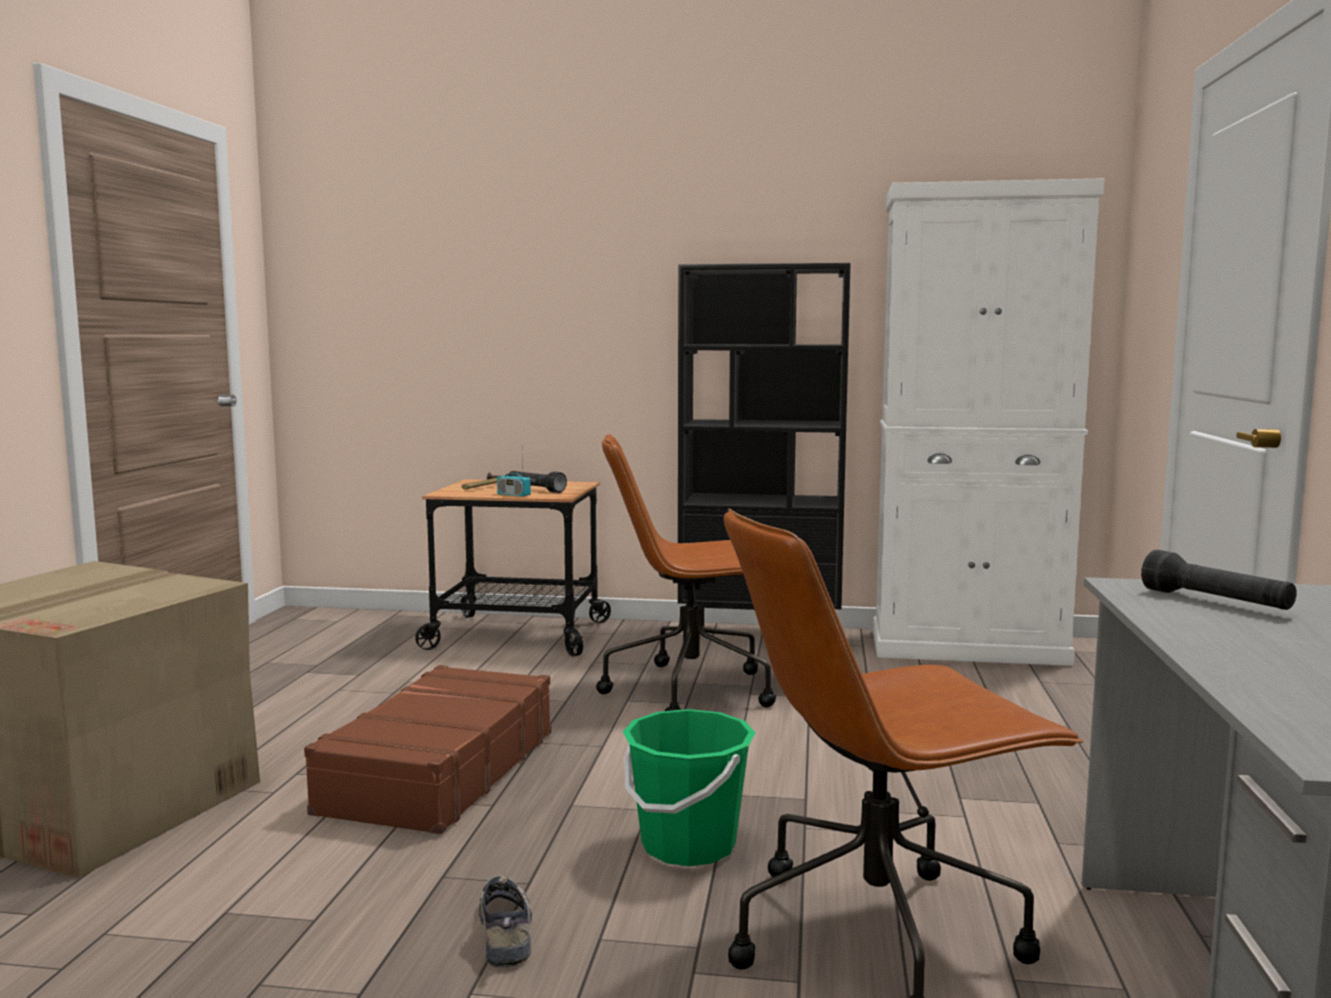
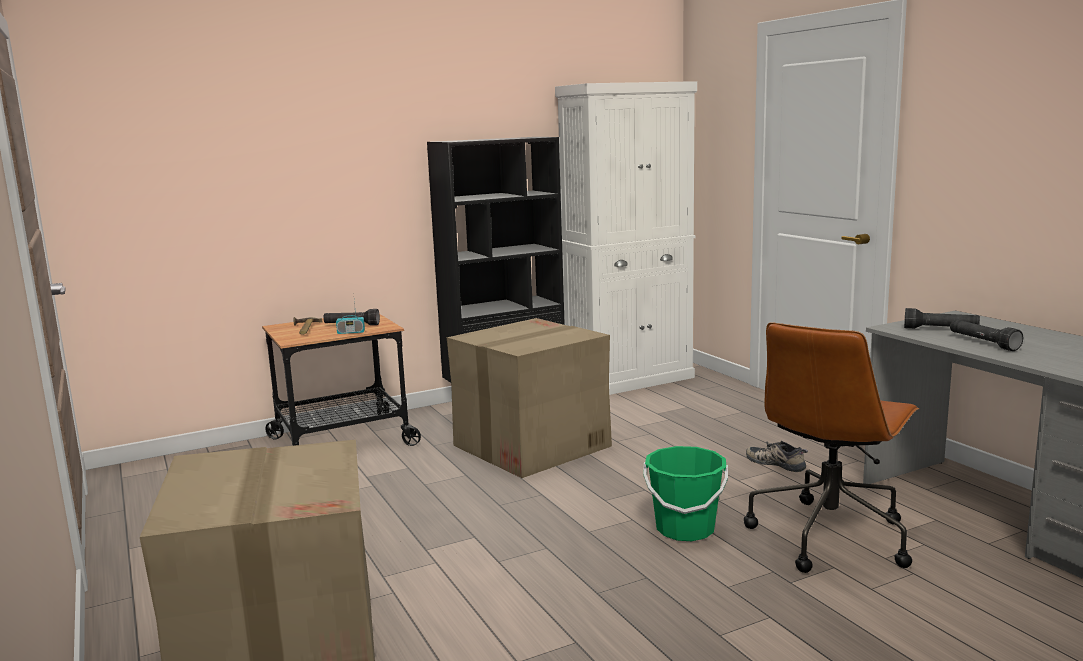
camera: 35 degrees left, 5 degrees up
(438, 772) = (475, 542): brown suitcase -> none
(508, 930) = (681, 602): shoe -> shoe (777, 463)
(693, 690) = (530, 446): brown office chair -> cardboard box
(1233, 633) = (983, 343): none -> black flashlight

